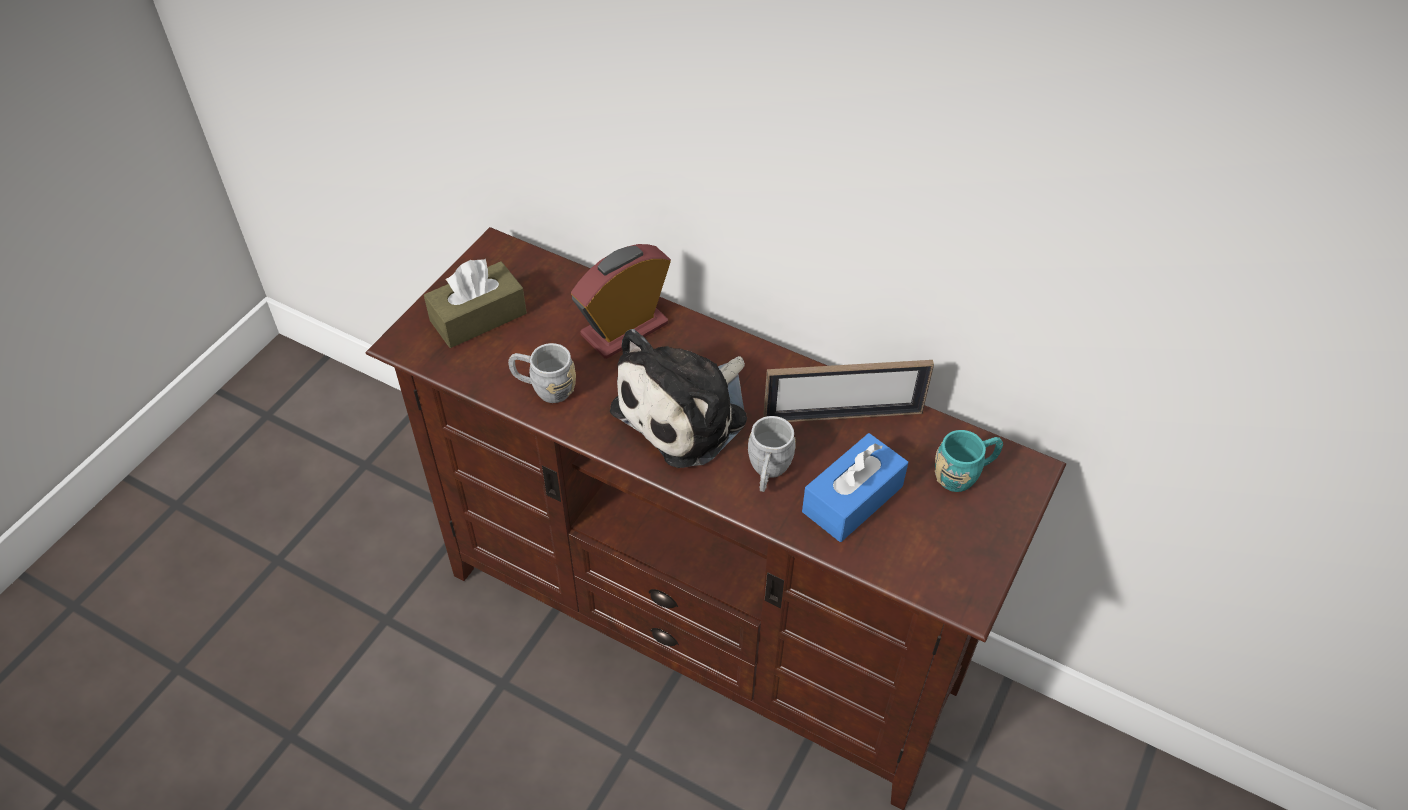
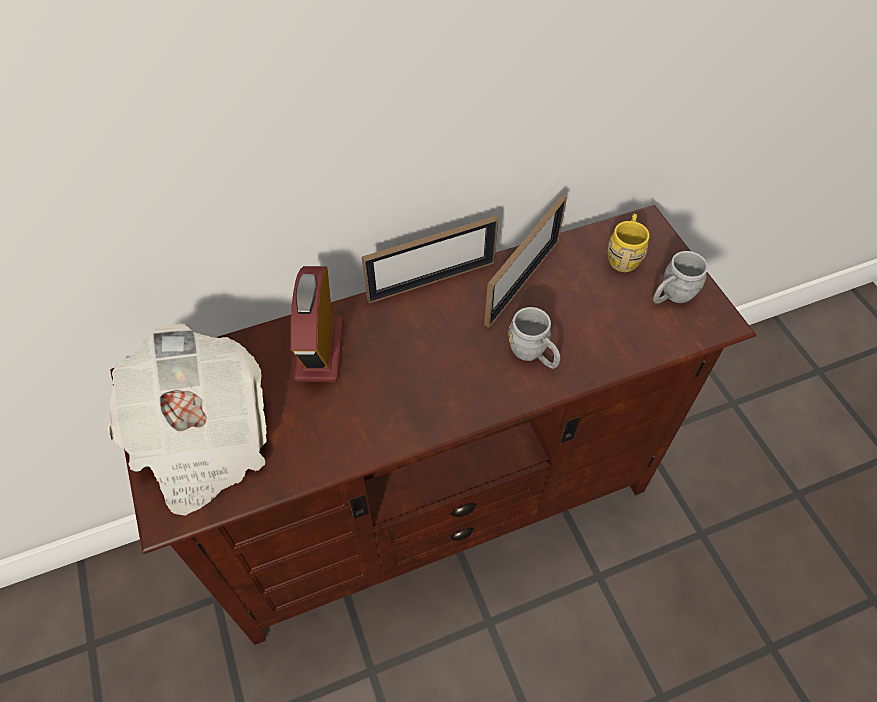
camera: 50 degrees left, 5 degrees up
(478, 317) = (200, 439): brown tissue box -> newspaper
(544, 388) = (323, 441): grey mug -> grey mug (671, 296)
(687, 412) = (436, 365): plush toy -> none
(772, 353) = (431, 281): none -> picture frame
(852, 499) = (596, 324): blue tissue box -> none
(964, 474) = (624, 255): turquoise mug -> yellow mug

